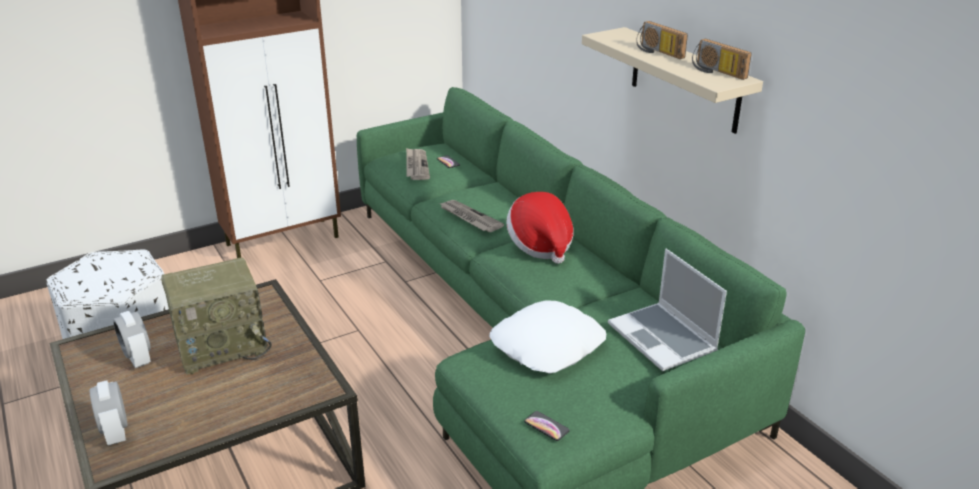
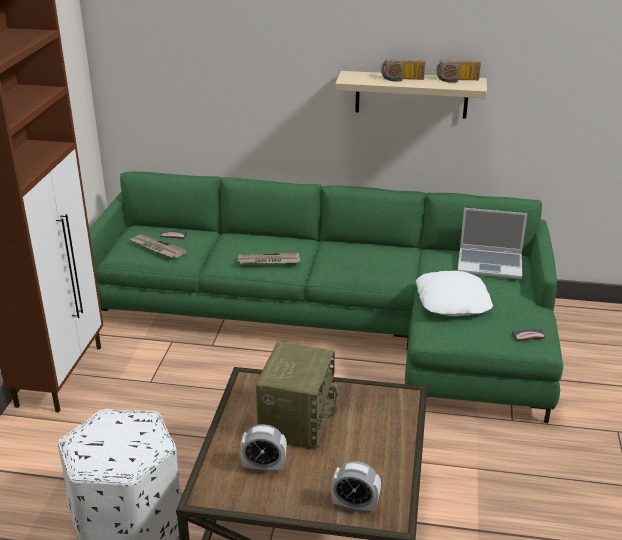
camera: 50 degrees left, 0 degrees up
(540, 245) = (342, 253): hat -> none

